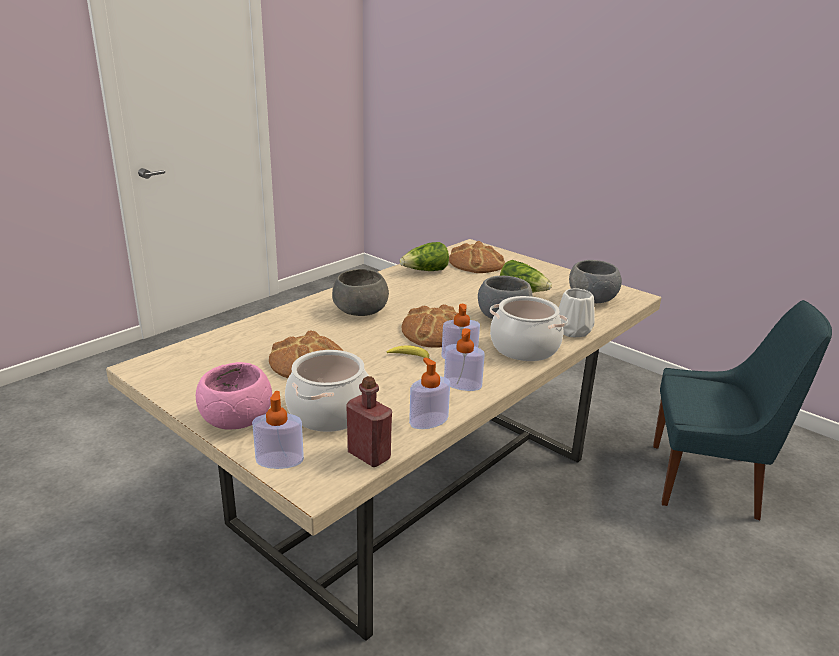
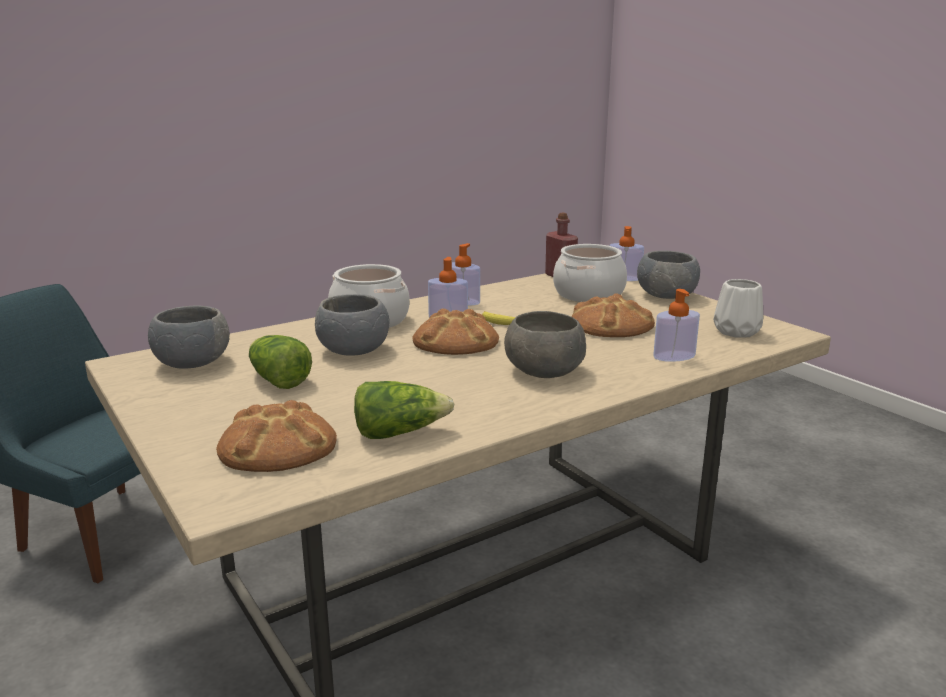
camera: 165 degrees left, 5 degrees down
(236, 419) = (666, 296): pink bowl -> grey bowl
(429, 421) = (508, 286): soap dispenser -> soap dispenser (674, 356)
(573, 331) = (290, 330): white vase -> white vase (736, 331)

